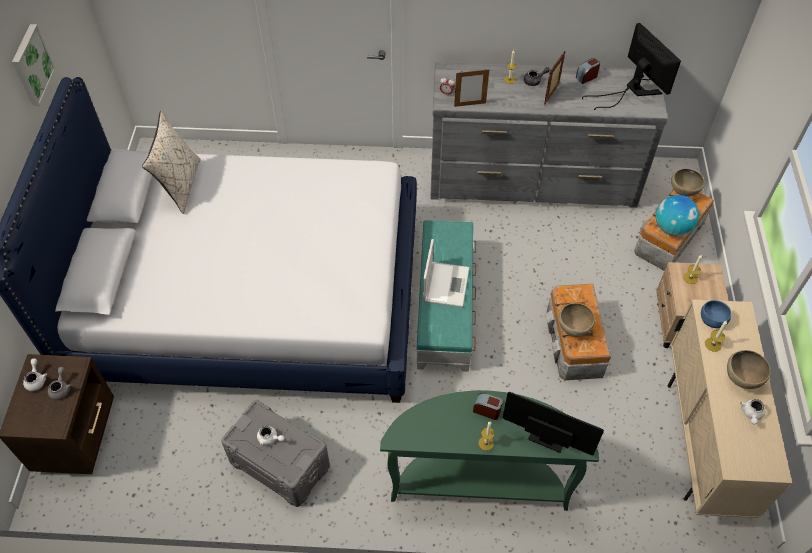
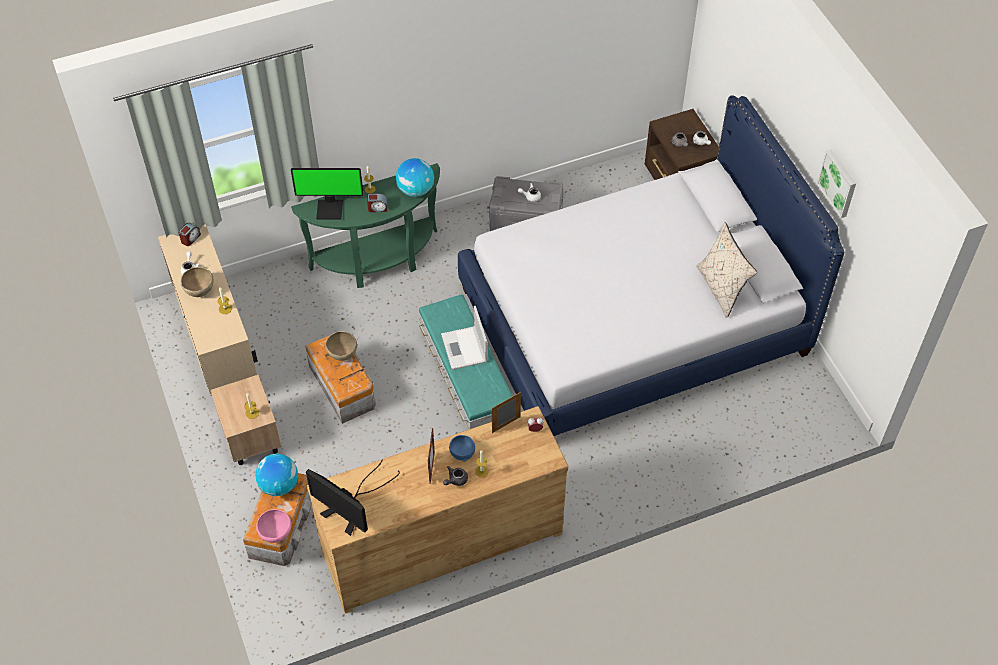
camera: 155 degrees right, 0 degrees up
(427, 417) = (416, 190): none -> globe
(533, 180) = (441, 542): grey dresser -> brown dresser
(586, 77) = (404, 507): alarm clock -> alarm clock (190, 238)
(683, 192) = (276, 533): brown bowl -> pink bowl
(712, 320) = (228, 328): blue bowl -> blue bowl (462, 452)

